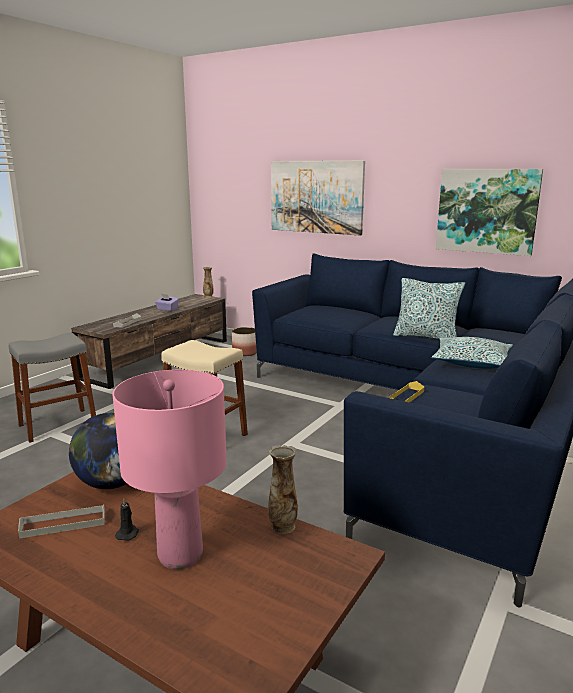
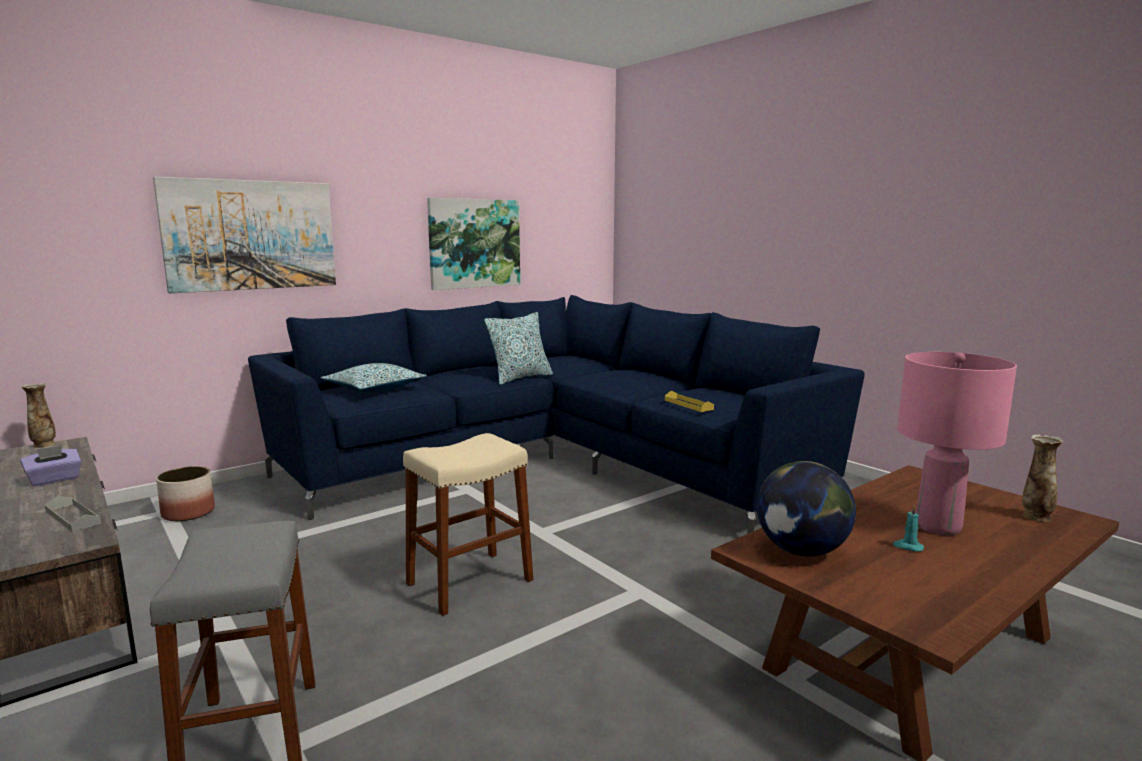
camera: 70 degrees left, 5 degrees down
(63, 524) = (896, 579): grey tray -> none
(128, 533) = (907, 547): black candle -> turquoise candle
(283, 526) = (881, 487): vase -> vase (1036, 517)
(472, 362) = (617, 377): pillow -> pillow (374, 389)

